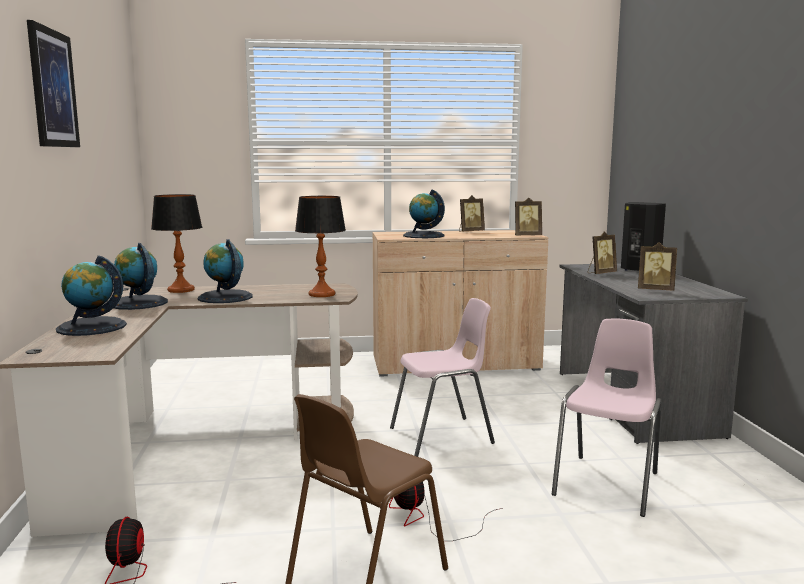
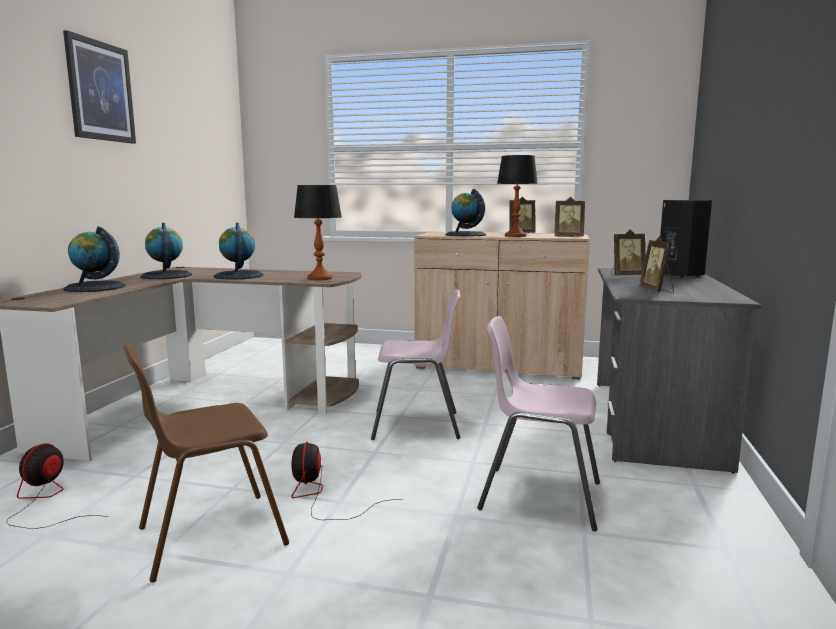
camera: 20 degrees right, 0 degrees up
(181, 290) = (218, 270): table lamp -> table lamp (515, 236)
(608, 484) = (539, 496): pink chair -> pink chair turned 120 degrees counterclockwise
(655, 290) = (657, 291): picture frame -> picture frame turned 45 degrees clockwise

